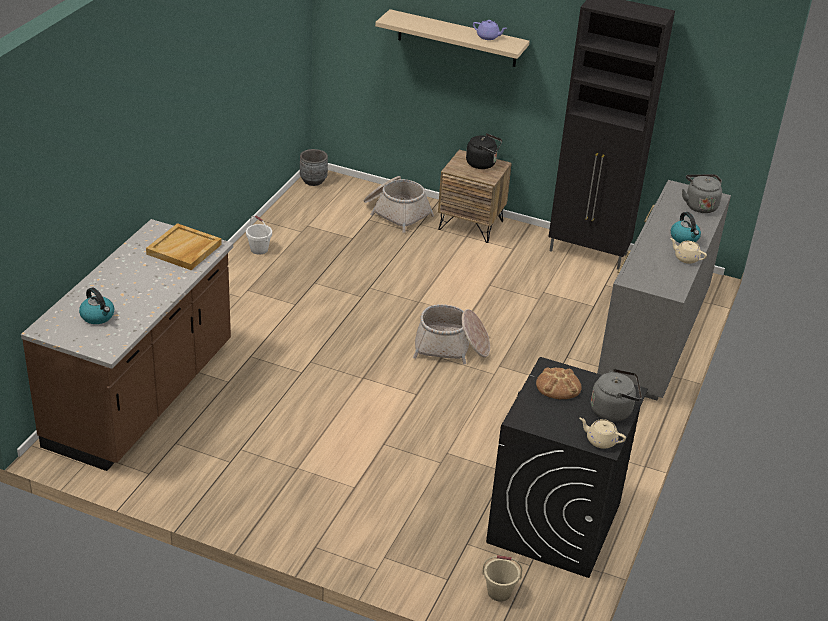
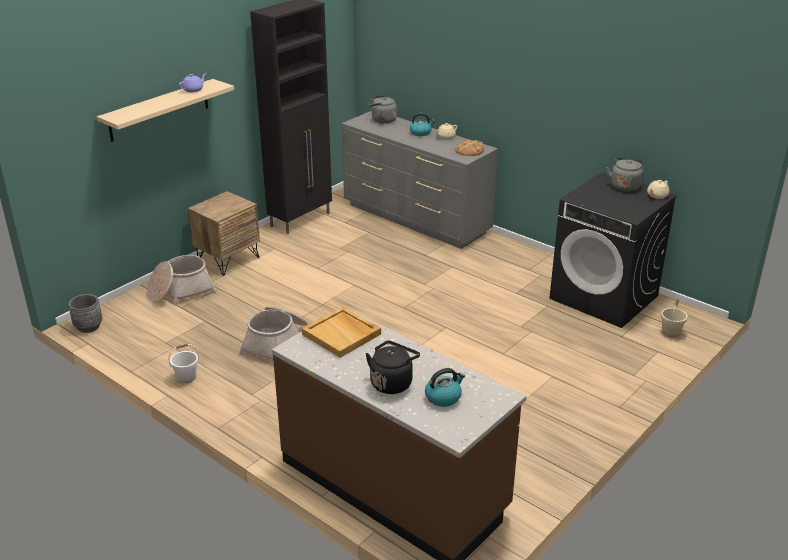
camera: 70 degrees left, 5 degrees down
(451, 347) = (392, 300): basket -> basket (277, 343)
(483, 164) = (220, 202): black kettle -> black kettle (392, 382)
(558, 386) = (595, 198): bread -> bread (469, 150)

